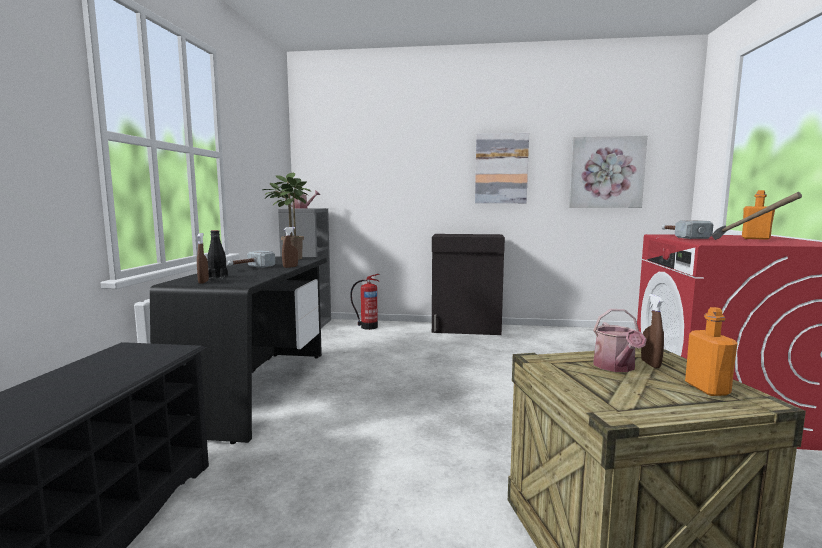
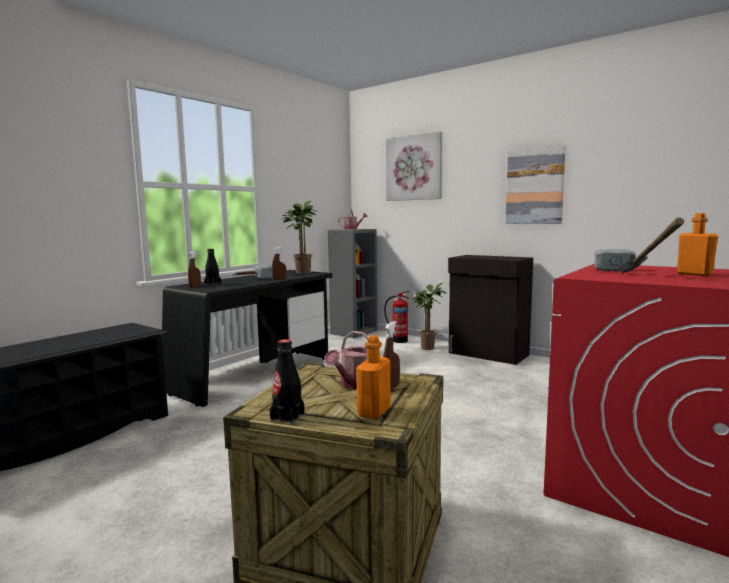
camera: 30 degrees right, 0 degrees up
(405, 330) = (427, 347): none -> potted plant
(606, 172) = (661, 186): picture -> picture (414, 168)
(658, 413) = (287, 417): none -> black bottle

